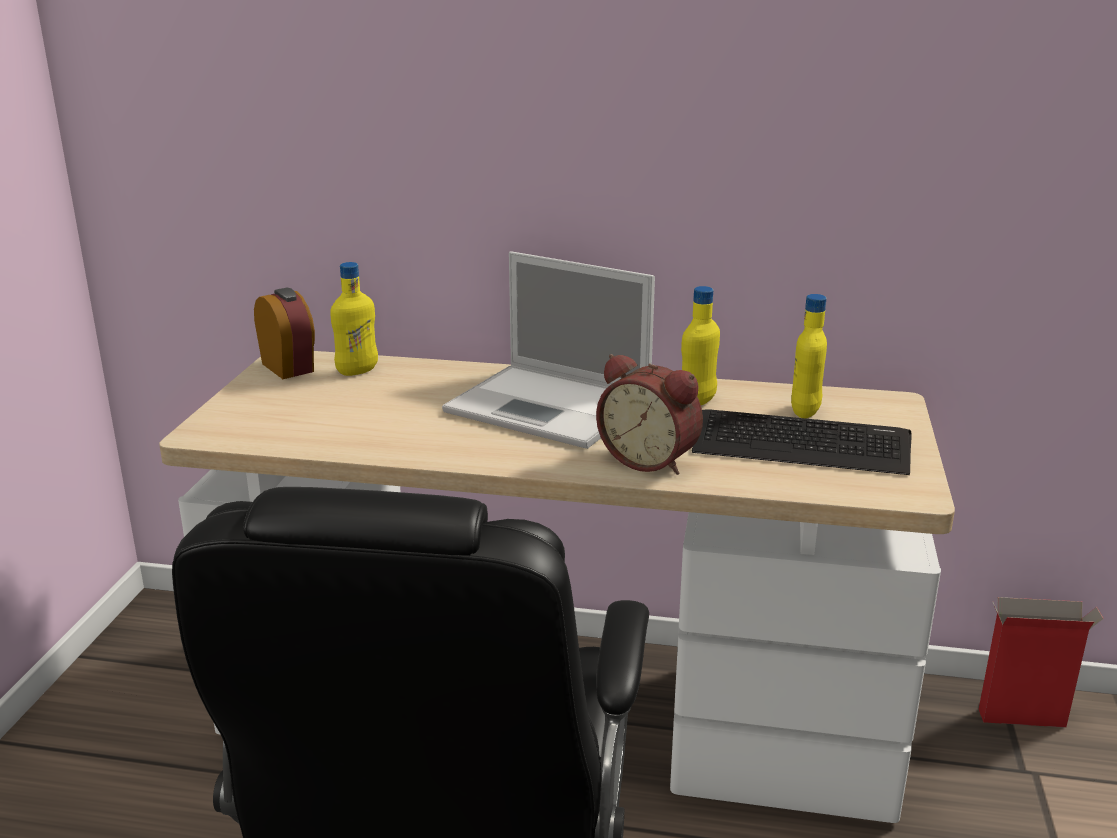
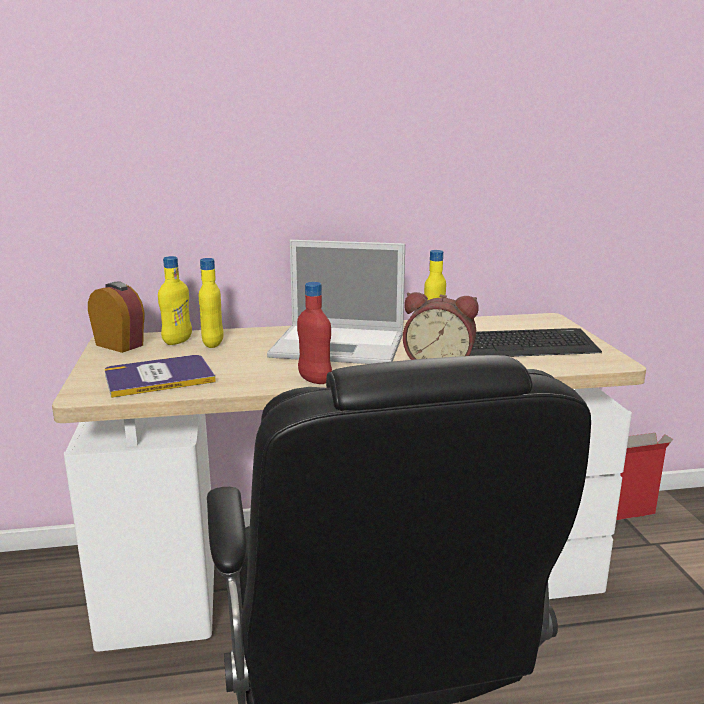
camera: 20 degrees left, 5 degrees down
(296, 422) = (159, 377): none -> book
(471, 456) = (314, 380): none -> red bottle
(805, 411) = (504, 329): yellow bottle -> yellow bottle (213, 344)

